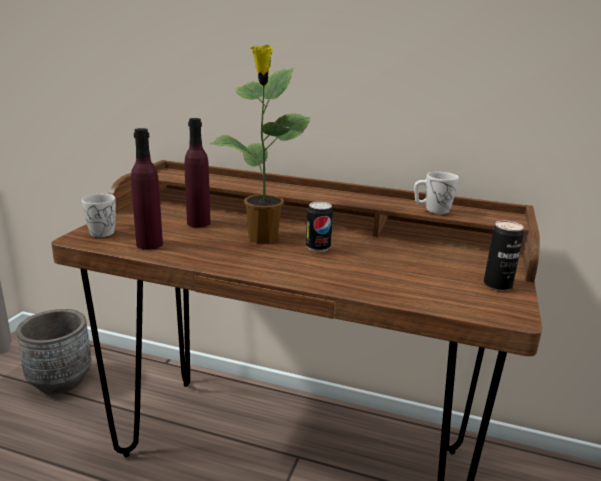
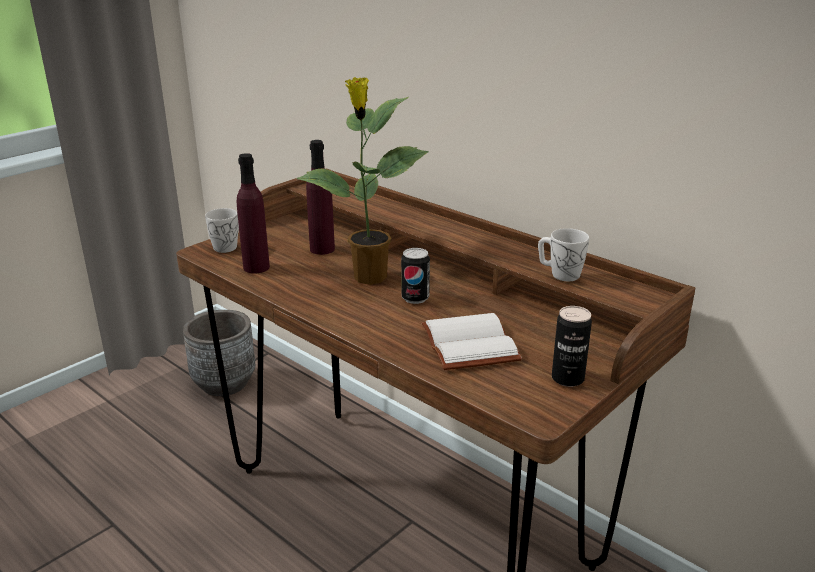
camera: 25 degrees right, 5 degrees up
(396, 274) = (466, 343): none -> white book

